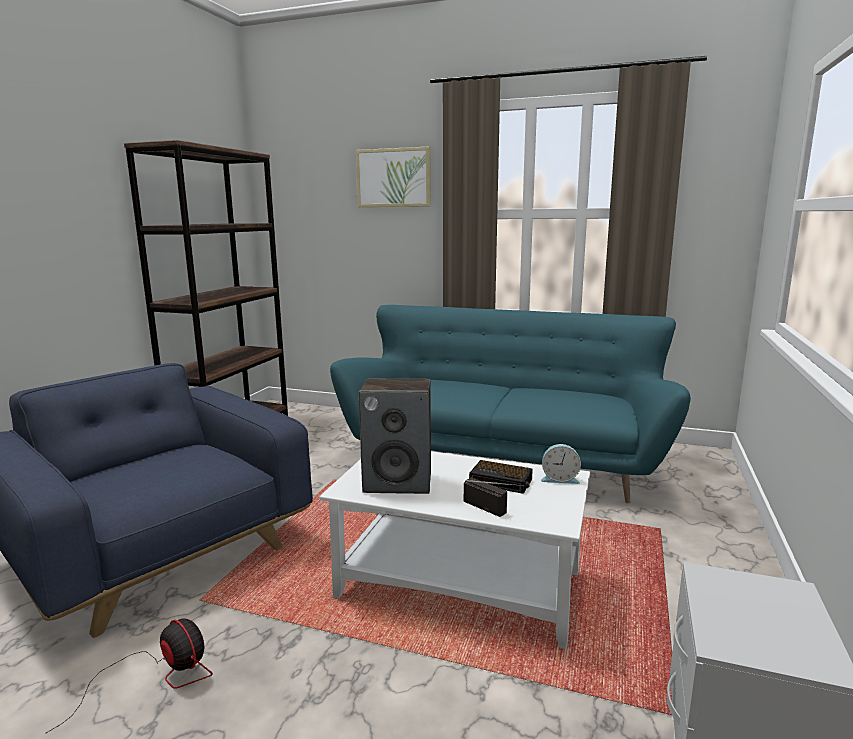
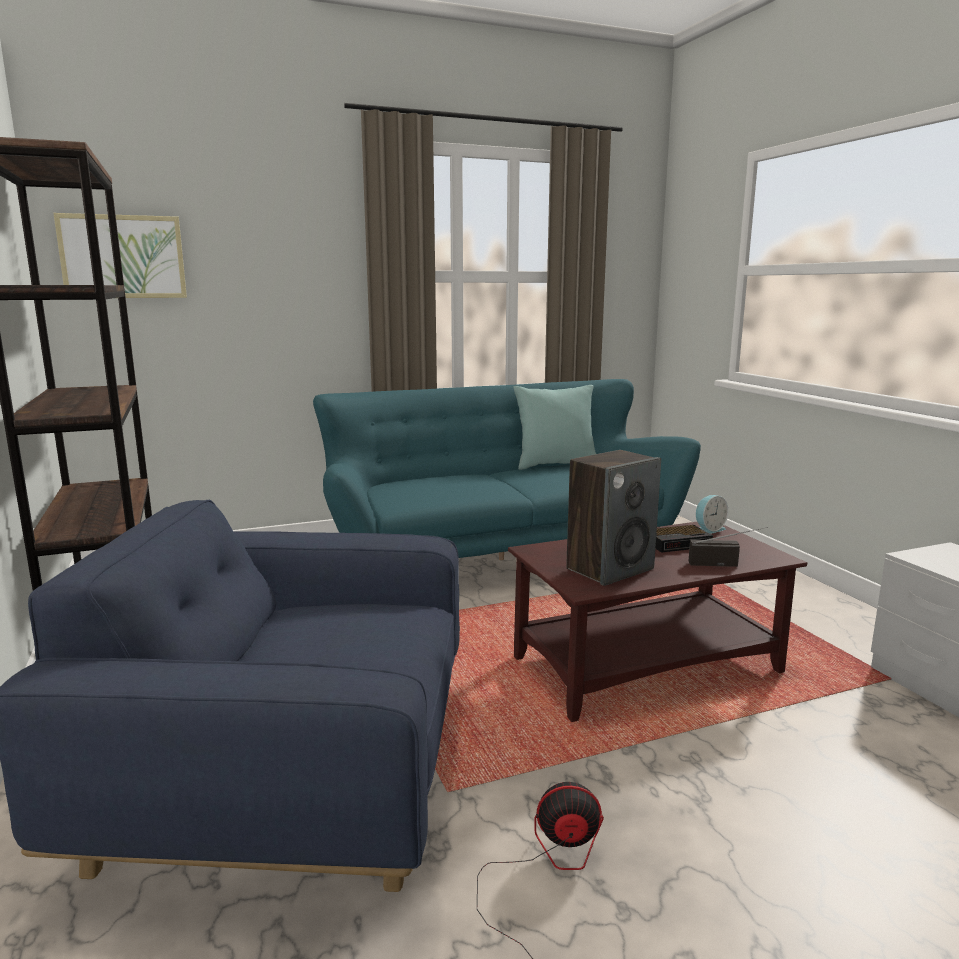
camera: 40 degrees left, 0 degrees up
(393, 178) = (286, 226): picture -> picture (123, 257)
(461, 585) = (647, 664): white coffee table -> brown coffee table
(577, 391) = (555, 465): none -> turquoise pillow

